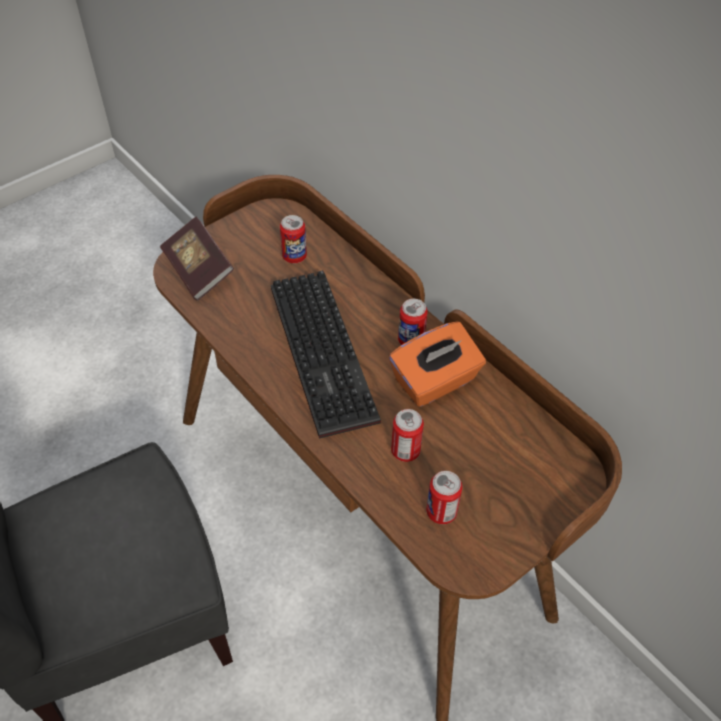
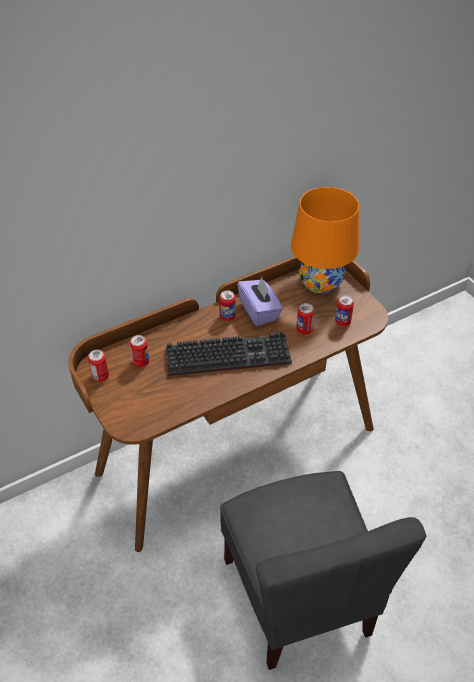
camera: 80 degrees left, 5 degrees down
(198, 270) = (138, 414): book -> none
(261, 222) = (100, 376): none -> can
(435, 381) = (259, 311): orange tissue box -> purple tissue box
(540, 467) = (320, 282): none -> orange table lamp

